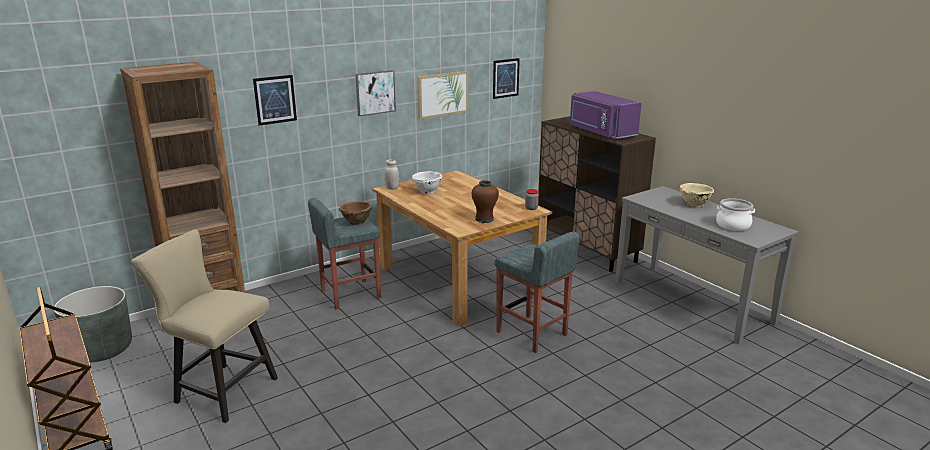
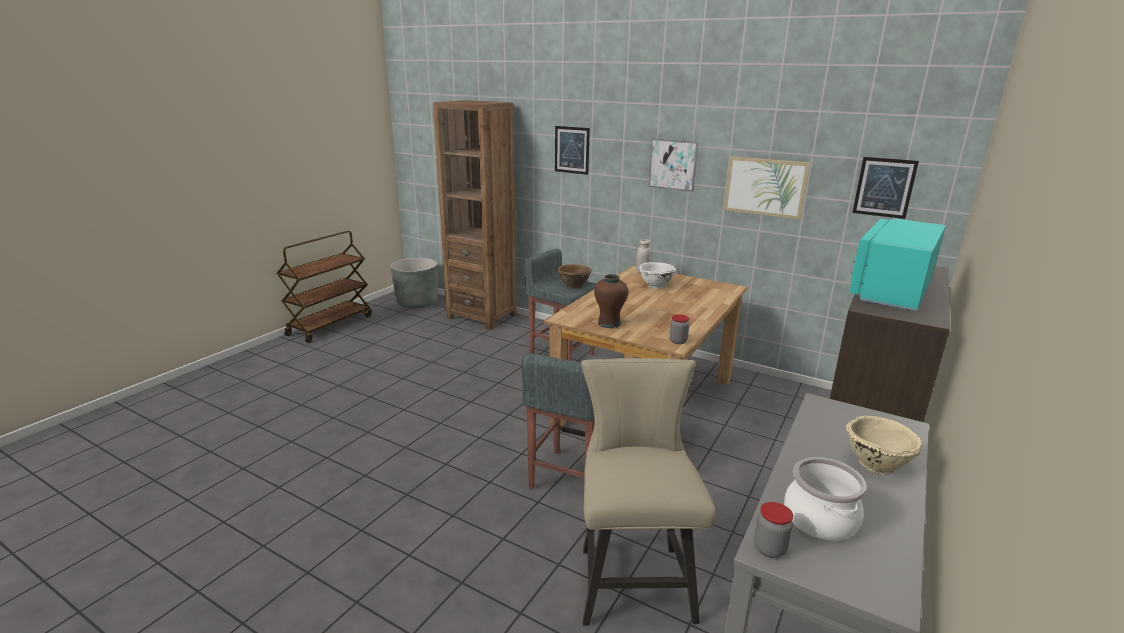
camera: 65 degrees right, 0 degrees up
(220, 389) = (386, 351): beige chair -> beige chair (632, 576)
(600, 132) = (889, 291): purple microwave -> turquoise microwave
(752, 239) = (769, 549): none -> jar

